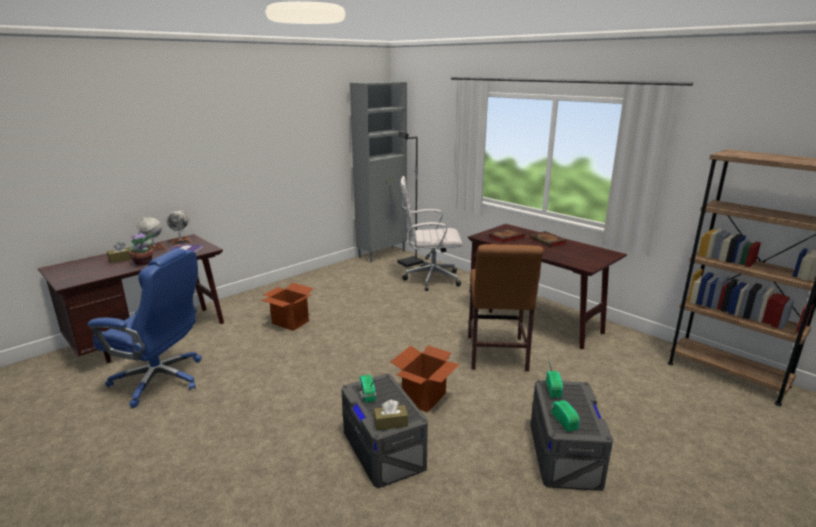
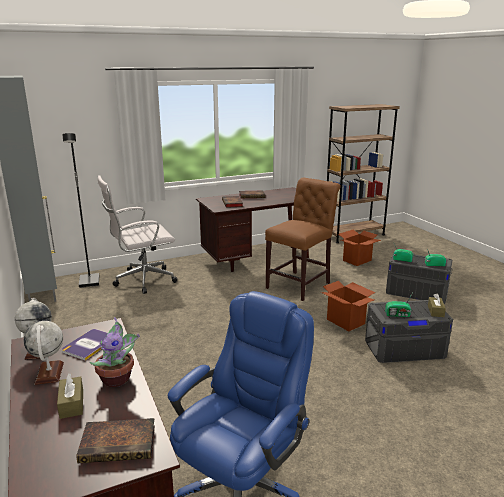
camera: 70 degrees left, 0 degrees up
(80, 275) = (120, 444): none -> book
(290, 322) = (164, 371): cardboard box -> cardboard box (357, 260)
(429, 279) = (142, 280): white office chair -> white office chair turned 45 degrees clockwise
(496, 355) = (301, 284): brown chair -> brown chair turned 75 degrees counterclockwise

